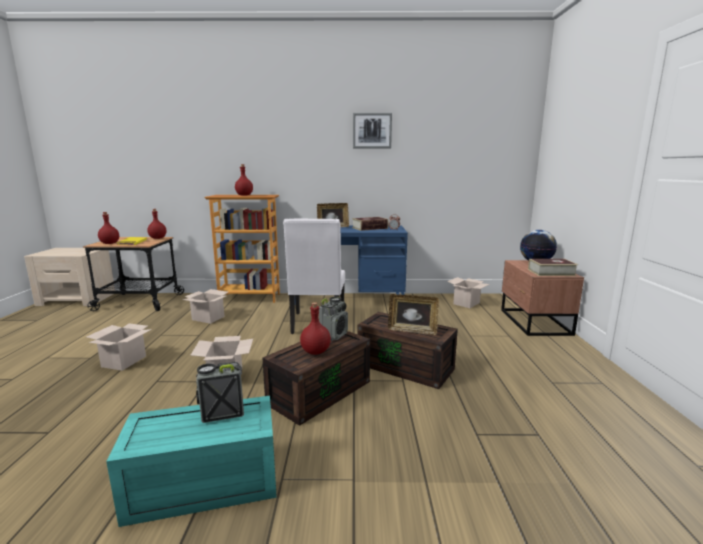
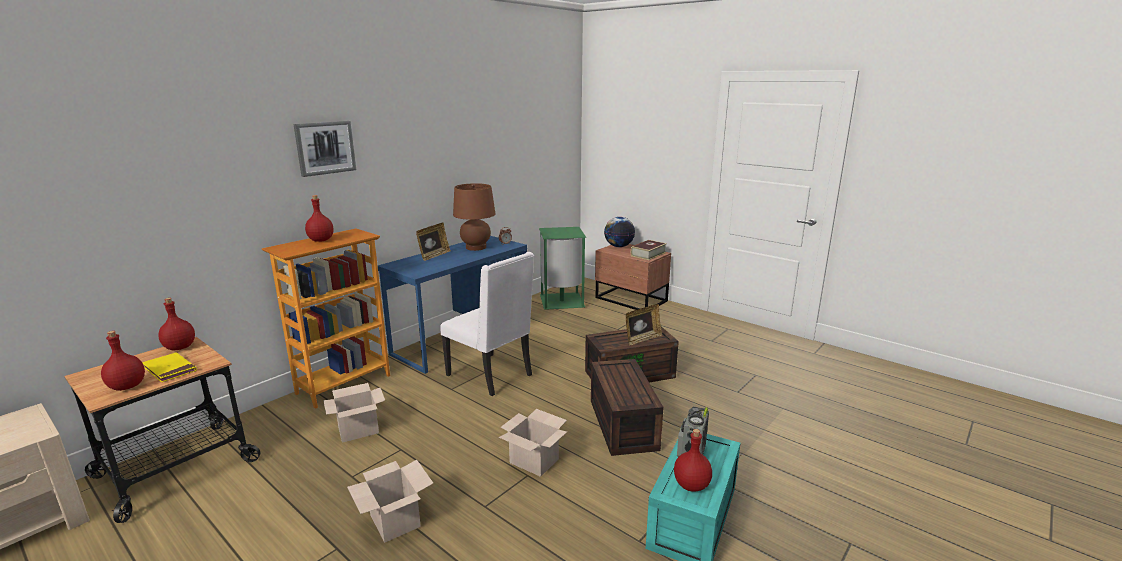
camera: 50 degrees left, 5 degrees up
(315, 351) = (631, 386): red bottle -> red bottle (690, 485)
(334, 335) = (609, 369): radio -> none
(370, 228) = (476, 247): book -> brown table lamp
(372, 130) = (452, 129): picture -> picture (325, 148)
(466, 303) = (562, 301): cardboard box -> green trash can

